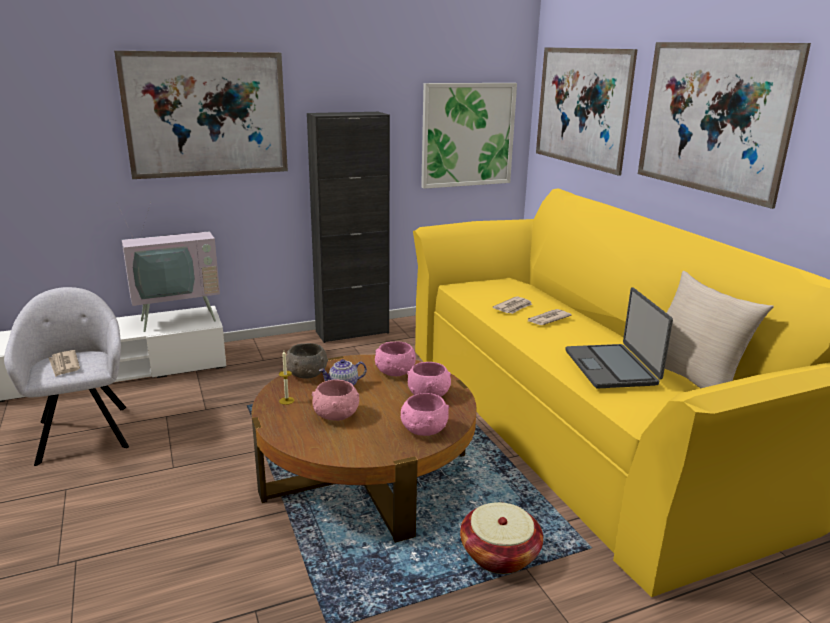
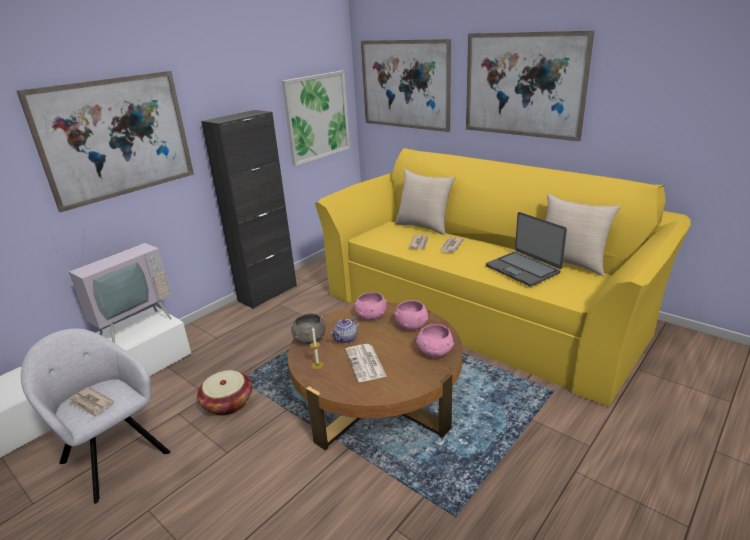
camera: 25 degrees left, 5 degrees up
(336, 415) = (366, 363): pink bowl -> newspaper
(499, 554) = (509, 417): basket -> basket (228, 403)
(544, 292) = (424, 226): none -> beige pillow

